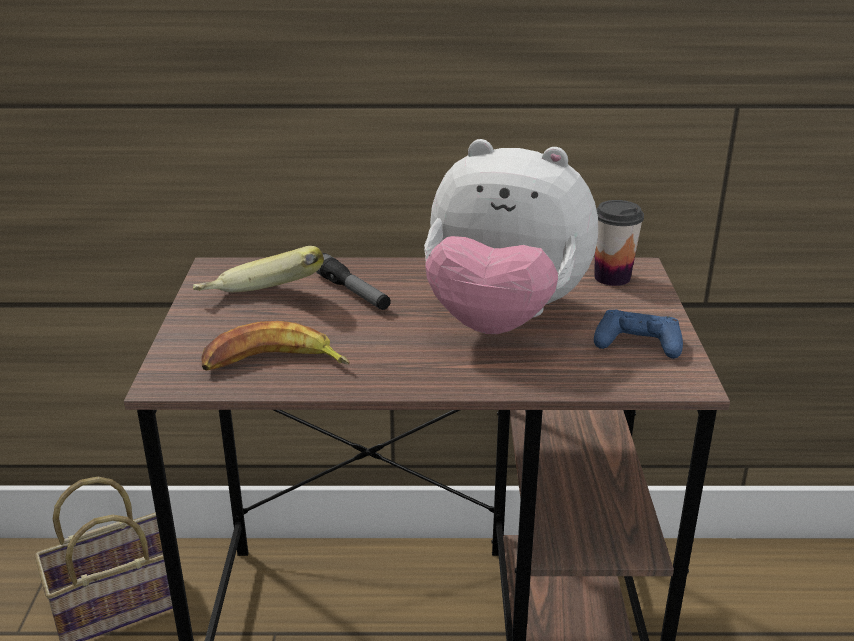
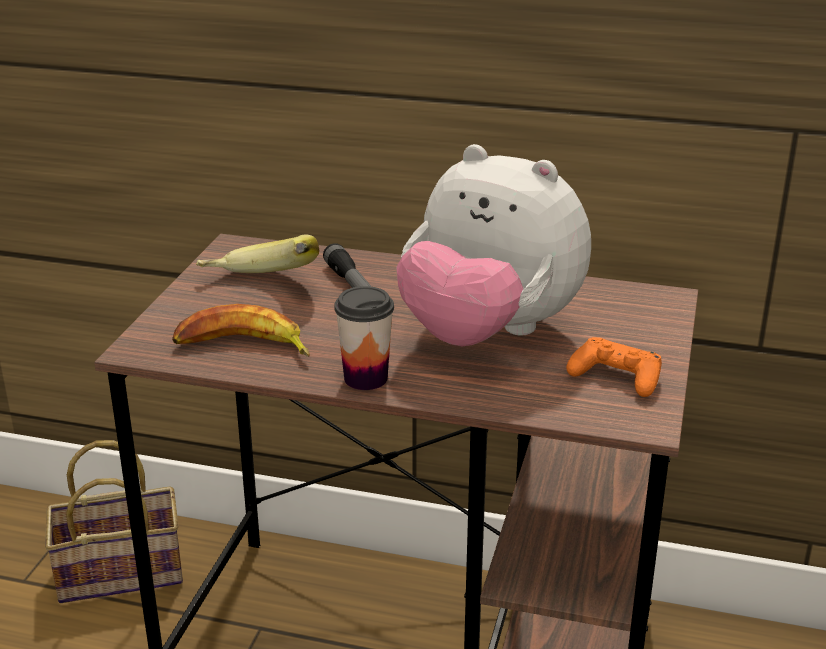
camera: 15 degrees right, 0 degrees up
(612, 277) = (631, 304): cup -> cup (365, 378)
(638, 343) = (616, 376): blue game controller -> orange game controller

